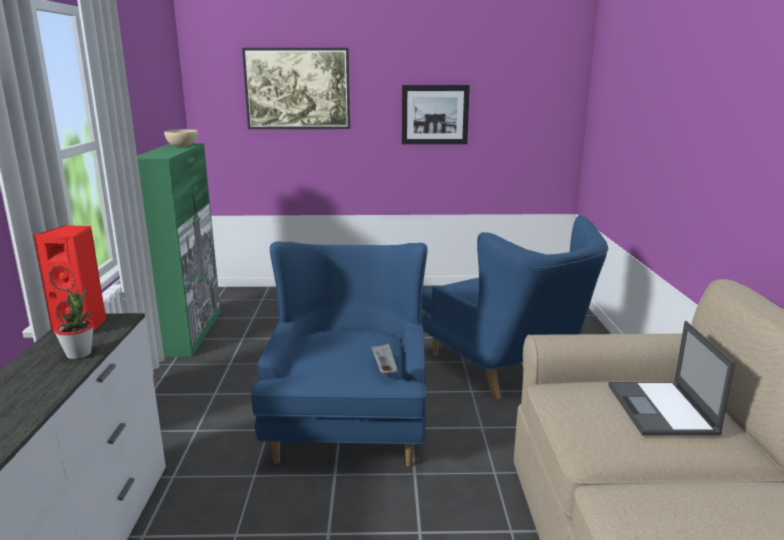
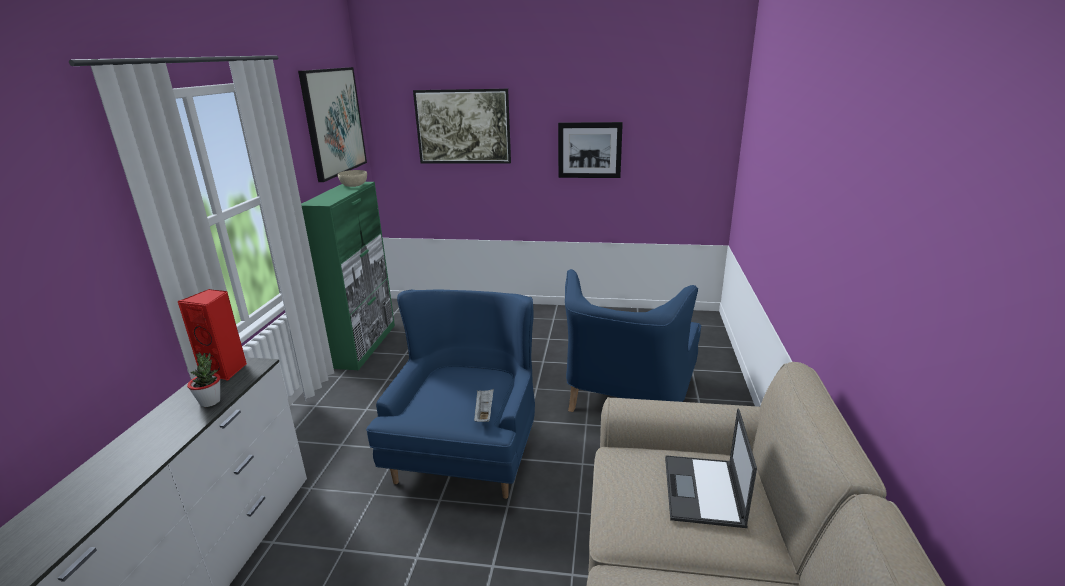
camera: 10 degrees right, 5 degrees up
(157, 75) = (333, 122): none -> picture
(506, 364) = (628, 397): blue armchair -> blue armchair turned 45 degrees clockwise

